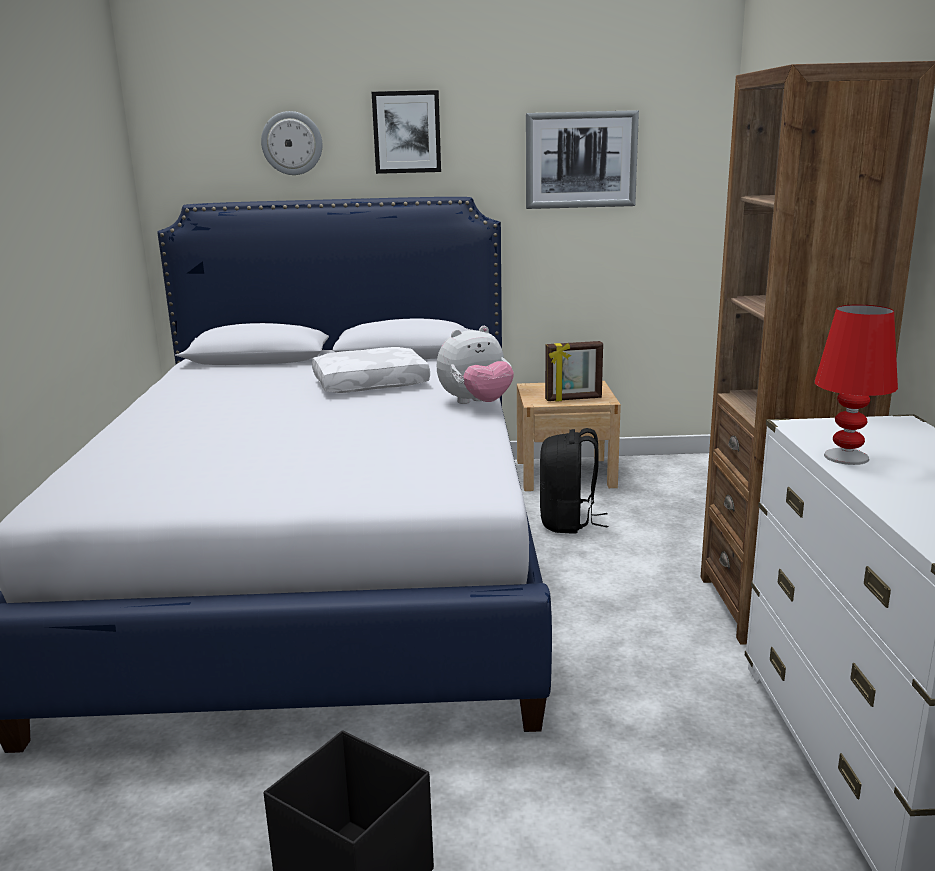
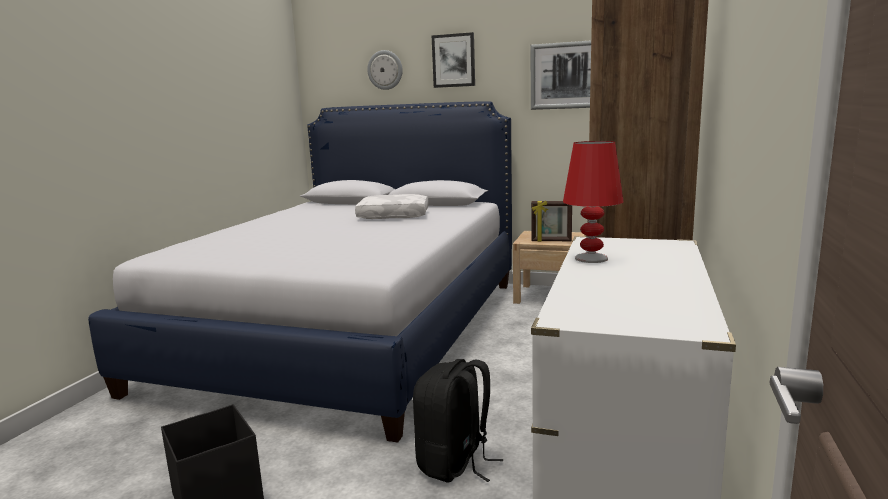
camera: 20 degrees right, 5 degrees down
(476, 403) = (440, 229): plush toy -> none
(568, 522) = (526, 324): black backpack -> black backpack (455, 463)

